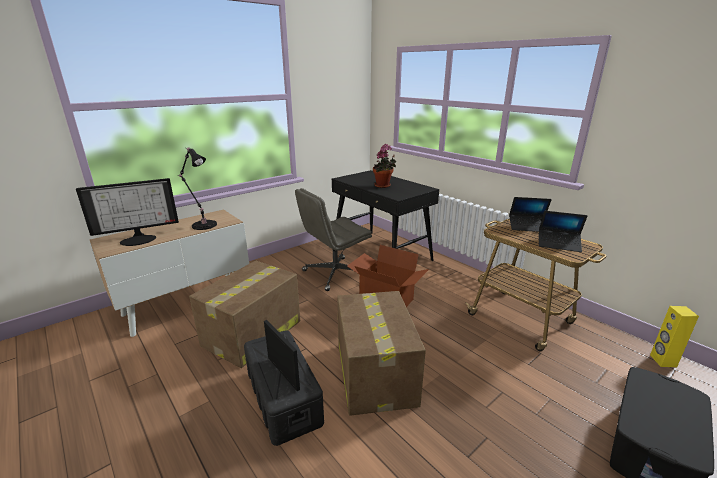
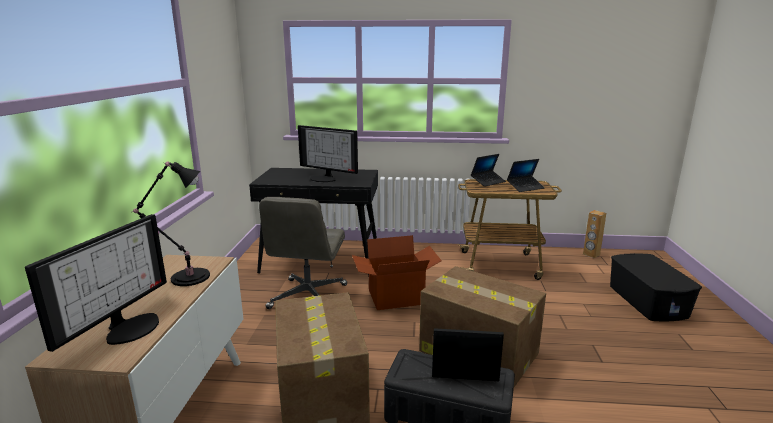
camera: 45 degrees left, 5 degrees down
(383, 186) = (324, 178): potted plant -> monitor
(662, 361) = (591, 254): yellow speaker -> brown speaker

